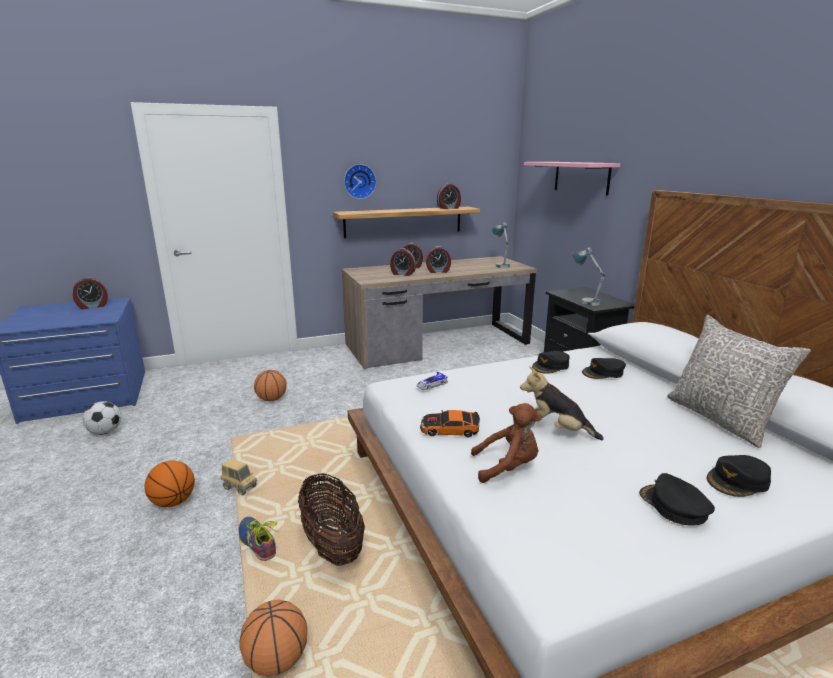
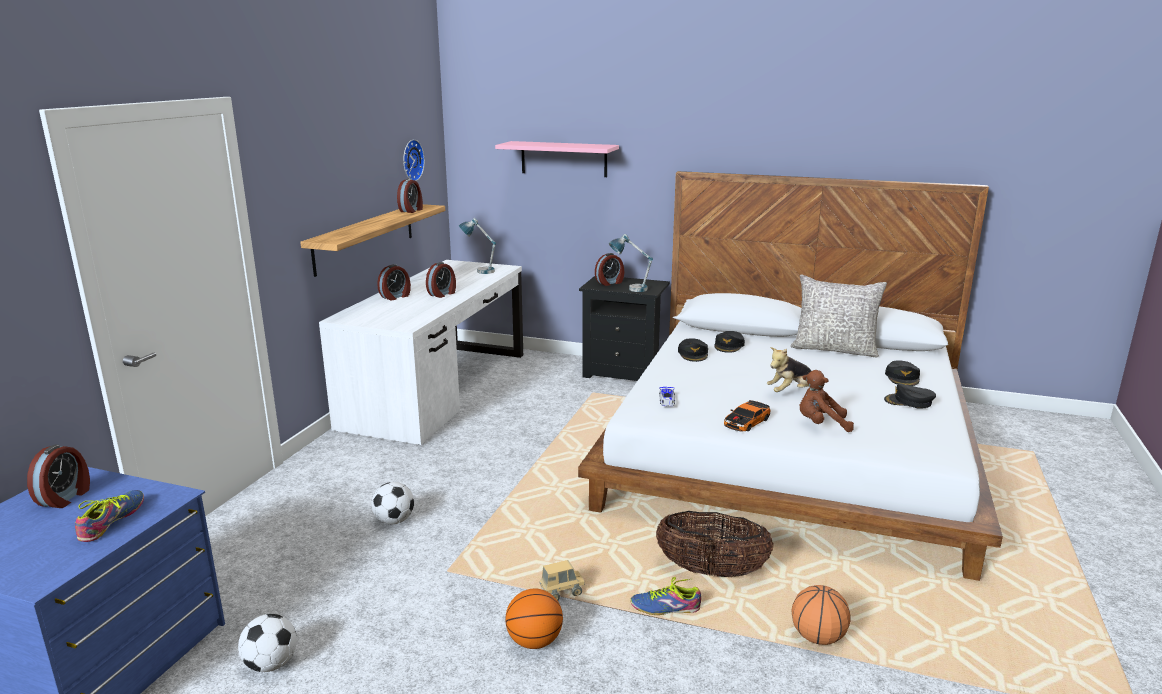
camera: 50 degrees left, 0 degrees up
(72, 319) = (111, 521): none -> shoe
(271, 399) = (394, 520): basketball -> football
(359, 181) = (321, 192): wall clock -> wall clock (411, 160)
(402, 274) = (416, 307): alarm clock -> alarm clock (610, 283)
(438, 344) = (438, 389): brown desk -> white desk
(508, 467) = (821, 424): brown plush toy -> brown plush toy turned 120 degrees counterclockwise

